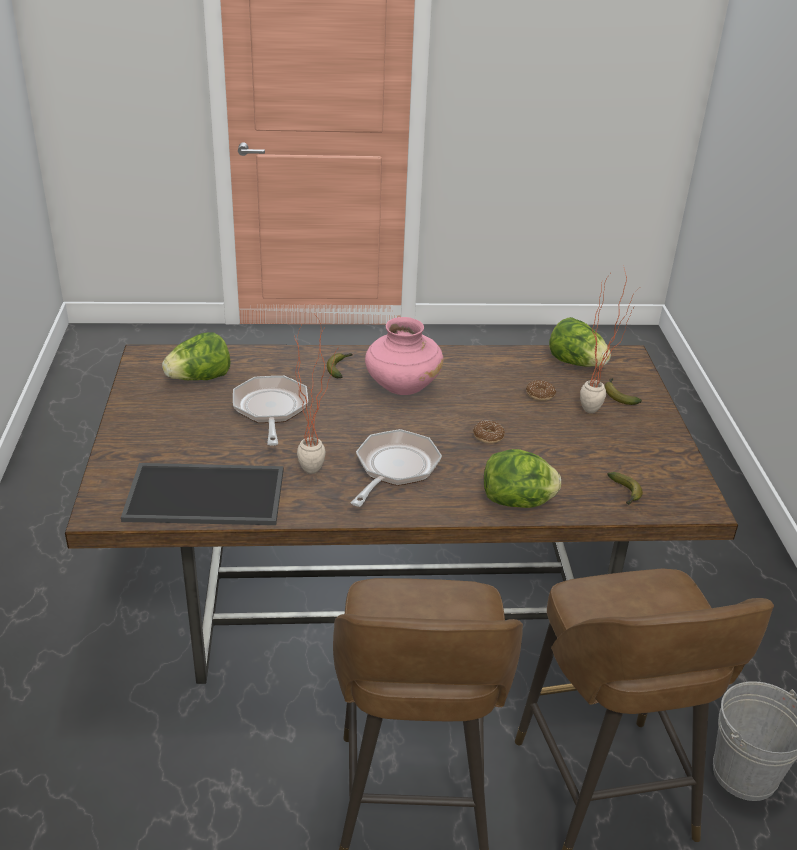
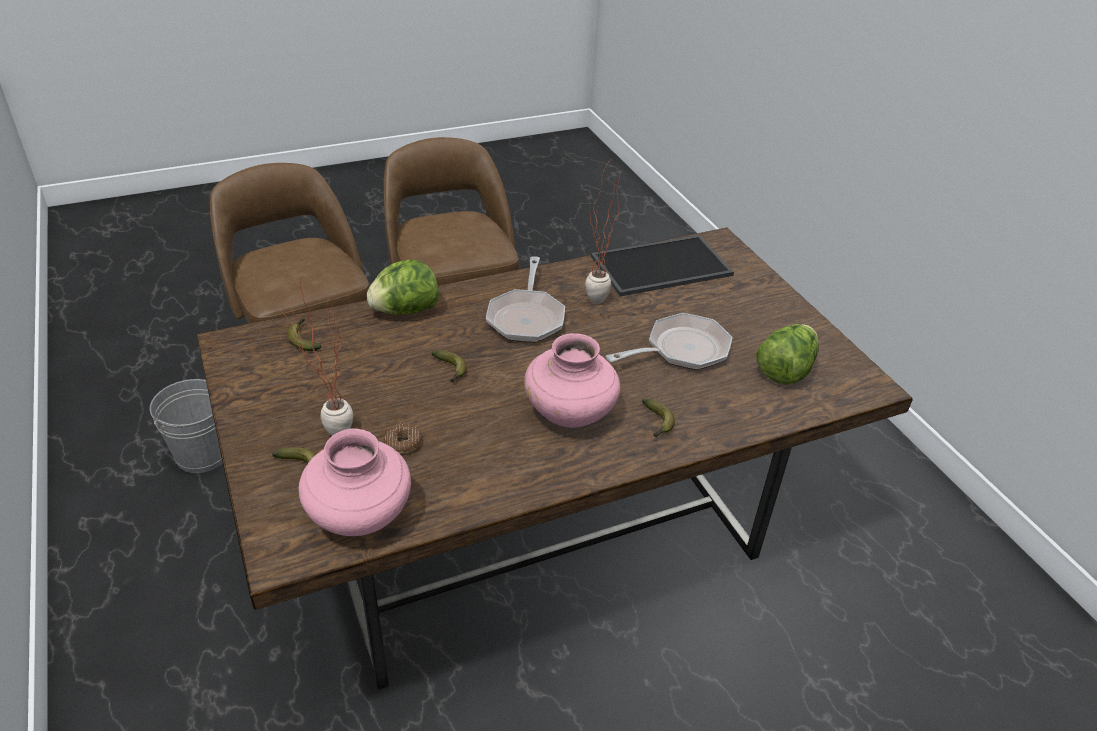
camera: 160 degrees right, 5 degrees up
(271, 410) = (681, 350): frying pan -> frying pan turned 90 degrees counterclockwise
(488, 436) = (450, 370): donut -> banana
(576, 363) = (360, 516): lettuce -> pink vase

